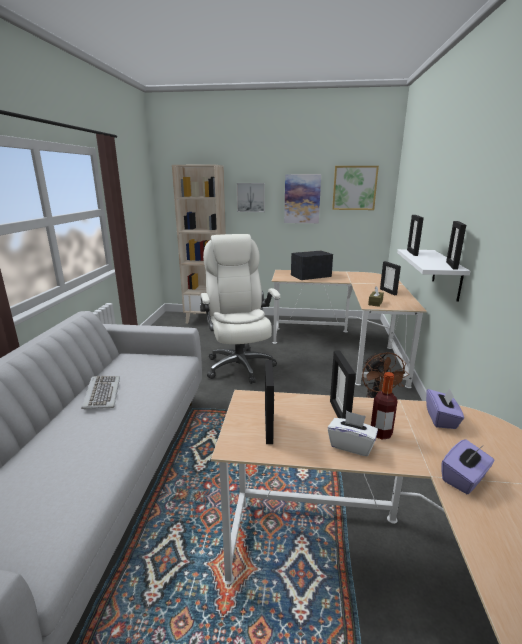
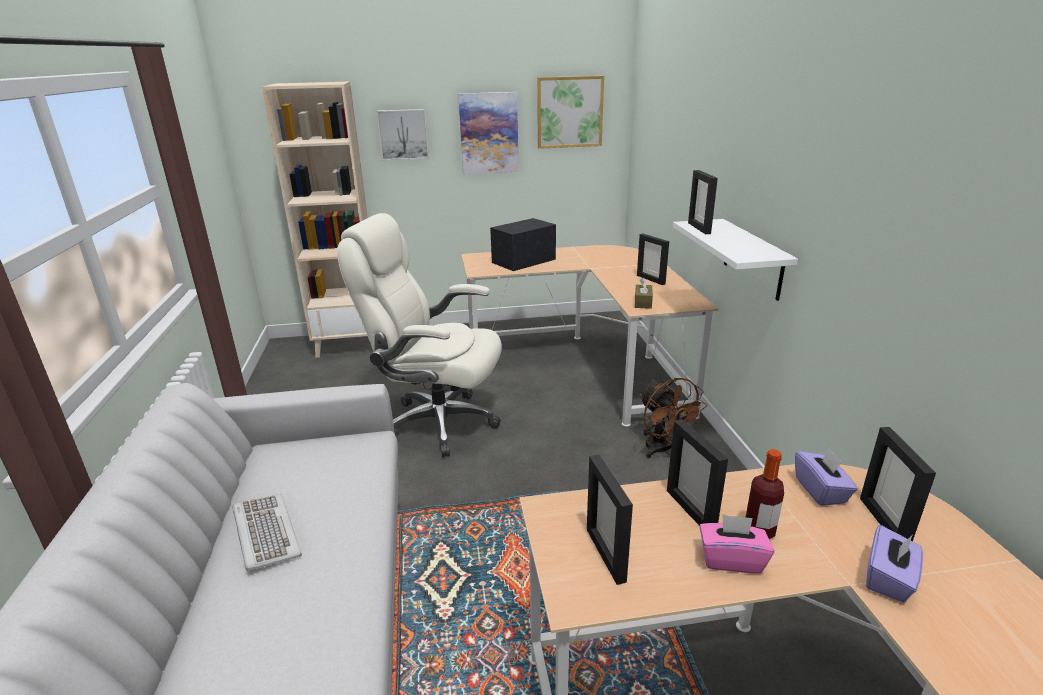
camera: 15 degrees left, 5 degrees up
(239, 366) = (438, 423): white office chair -> white office chair turned 45 degrees counterclockwise
(351, 445) = (731, 559): white tissue box -> pink tissue box
(452, 265) = (769, 250): picture frame -> picture frame (885, 522)

